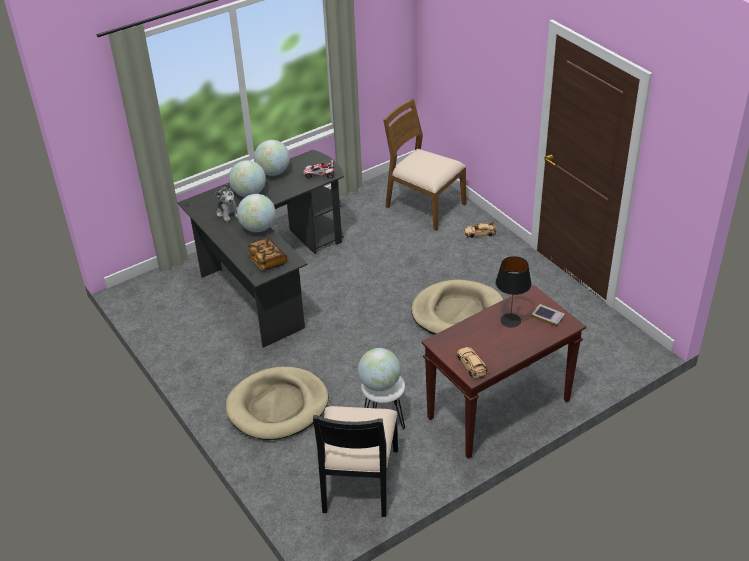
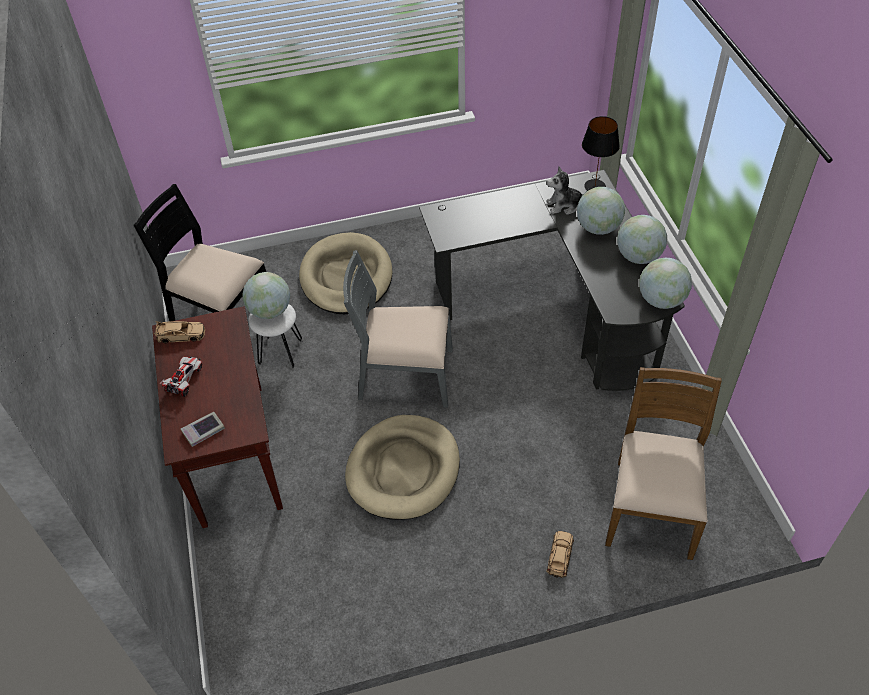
camera: 110 degrees right, 10 degrees up
(258, 228) = (522, 224): globe -> globe (661, 300)
(267, 261) = (457, 222): book -> none
(320, 175) = (616, 299): toy car -> toy car (185, 380)
(373, 337) = (405, 375): none -> grey chair
(424, 206) = (651, 507): brown chair -> brown chair turned 45 degrees counterclockwise
(510, 320) = (223, 393): black table lamp -> black table lamp (595, 186)

